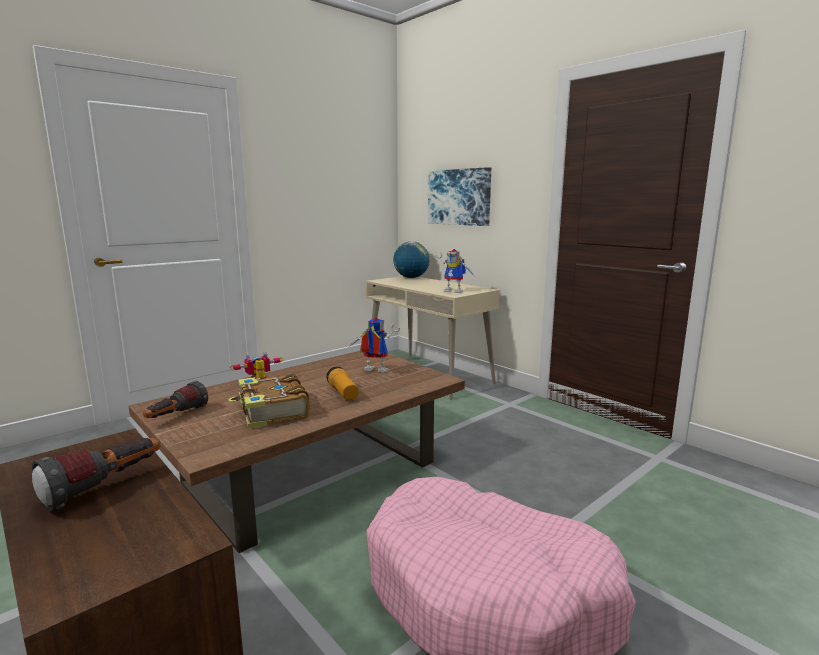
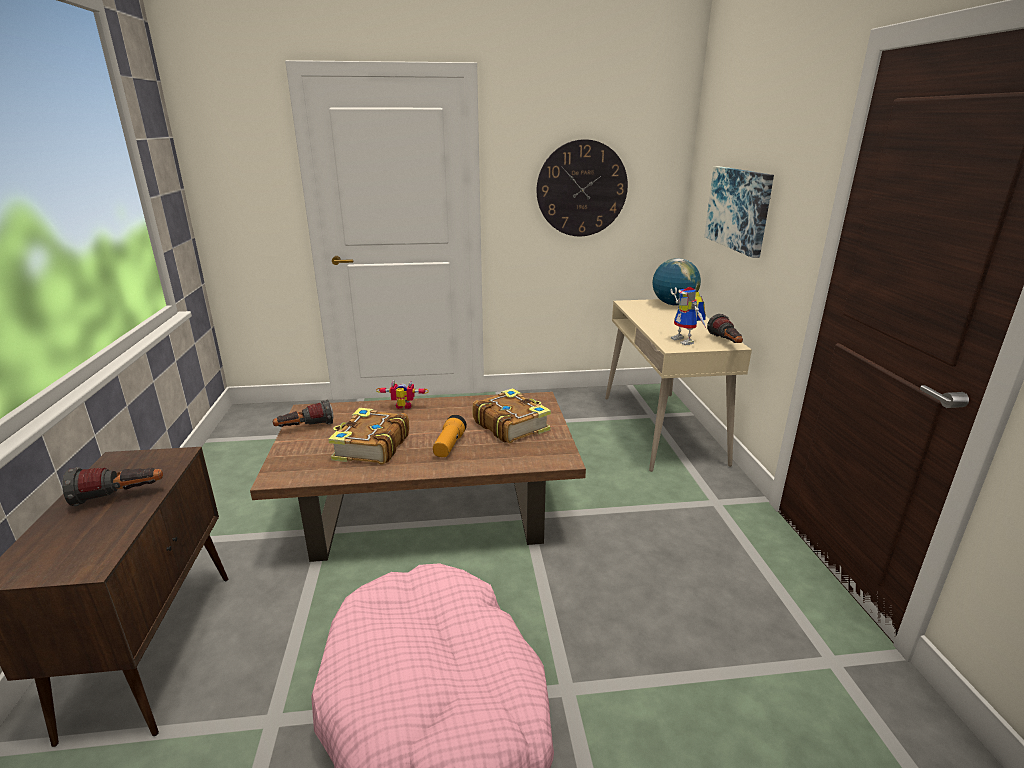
camera: 35 degrees right, 10 degrees up
(326, 191) = (582, 189): none -> wall clock
(372, 371) = (511, 425): toy robot -> book
(480, 289) = (726, 343): none -> flashlight

